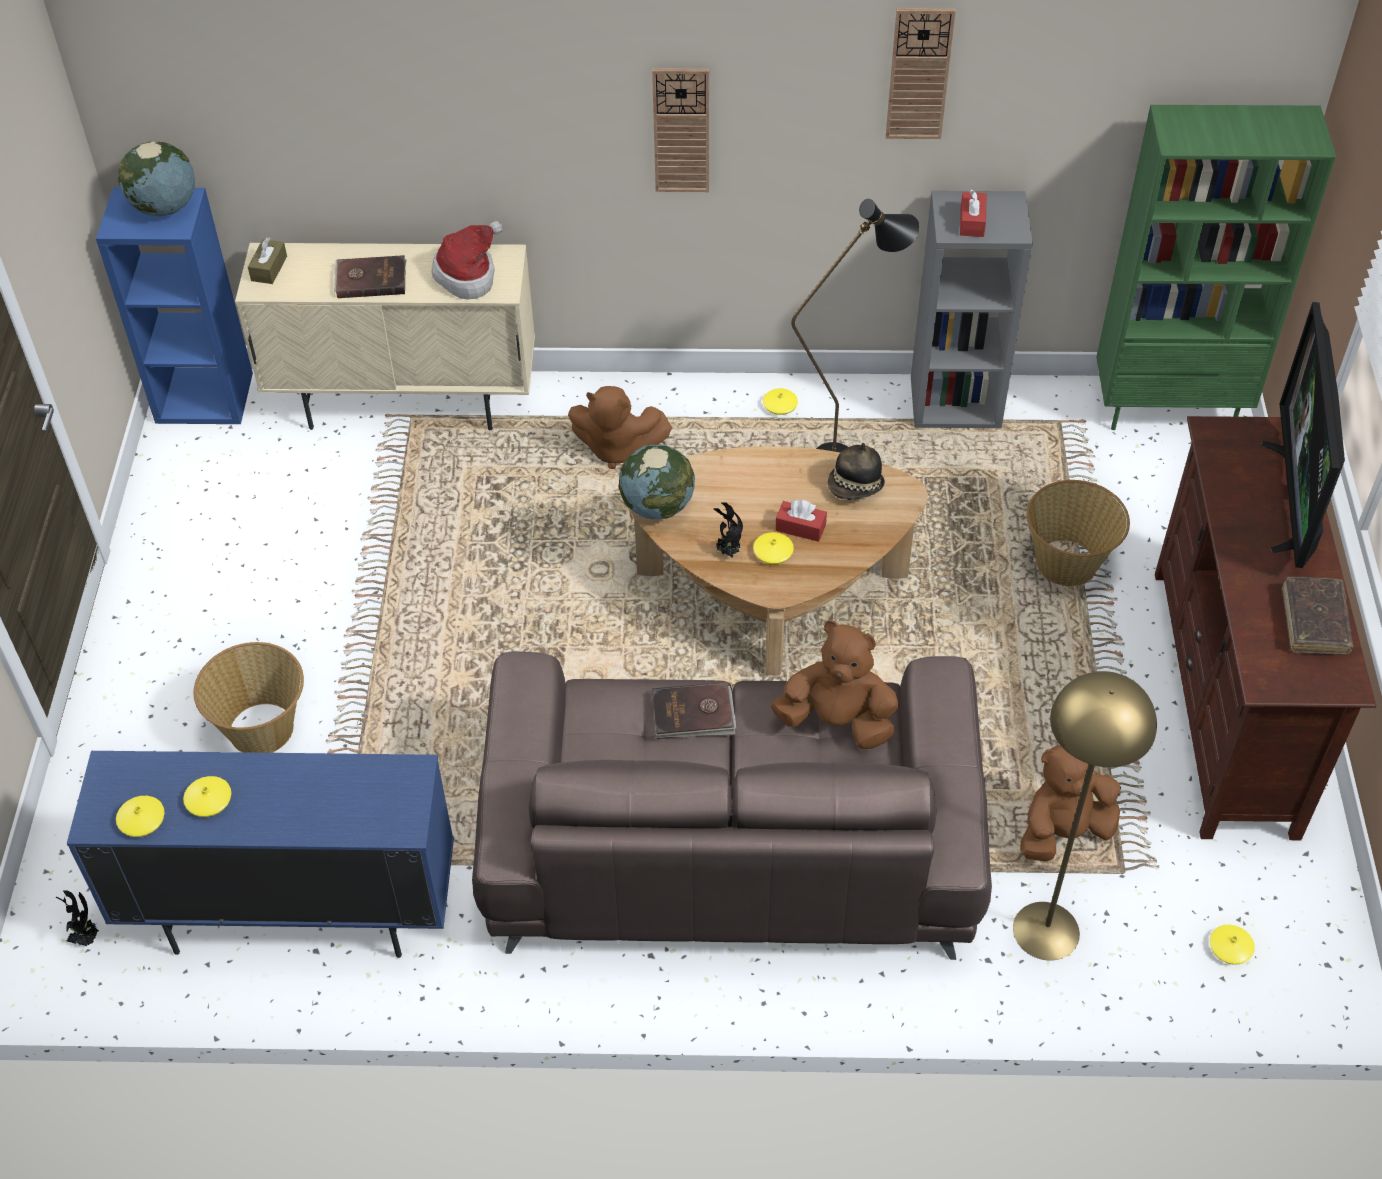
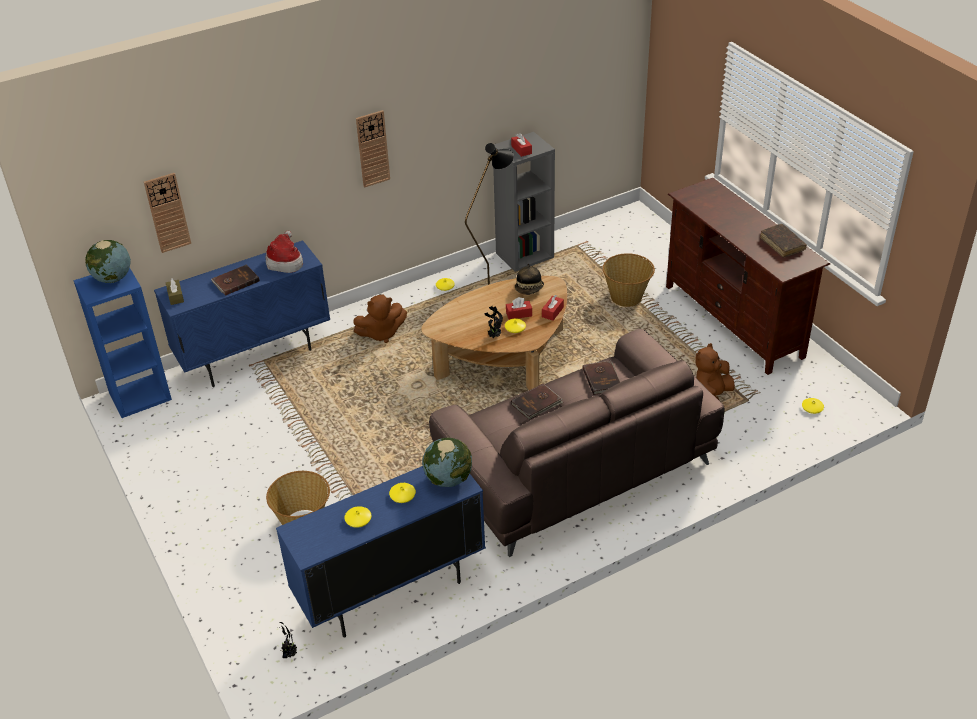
camera: 30 degrees left, 10 degrees down
(142, 820) = (331, 543): yellow vase -> yellow vase (402, 495)
(405, 403) = (255, 356): beige cabinet -> blue cabinet
(658, 507) = (445, 332): globe -> globe (448, 479)
(837, 721) = (602, 379): brown plush toy -> brown book
(859, 550) = (552, 312): none -> red tissue box
(919, 74) = (478, 83): wall clock -> wall clock (167, 212)
(1045, 931) = (736, 436): yellow floor lamp -> none
(1169, 408) = (618, 223): green bookcase -> none
(1295, 499) = (736, 206): television -> none

